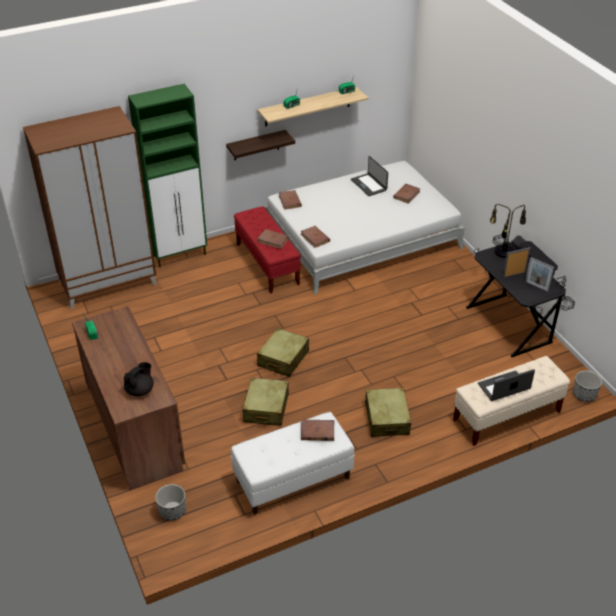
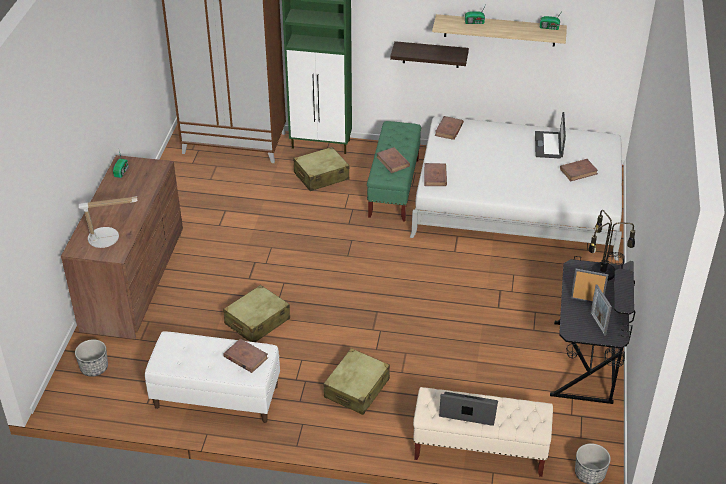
camera: 35 degrees right, 0 degrees up
(140, 390) = (108, 238): black teapot -> table lamp
(267, 264) = (394, 188): red bench -> green bench
(283, 359) = (317, 284): beige suitcase -> beige suitcase (321, 176)

